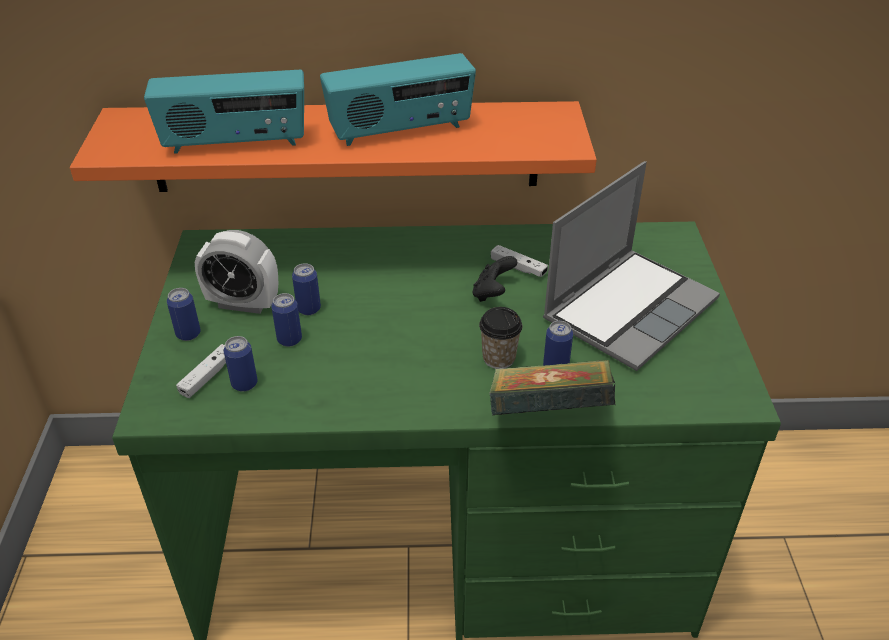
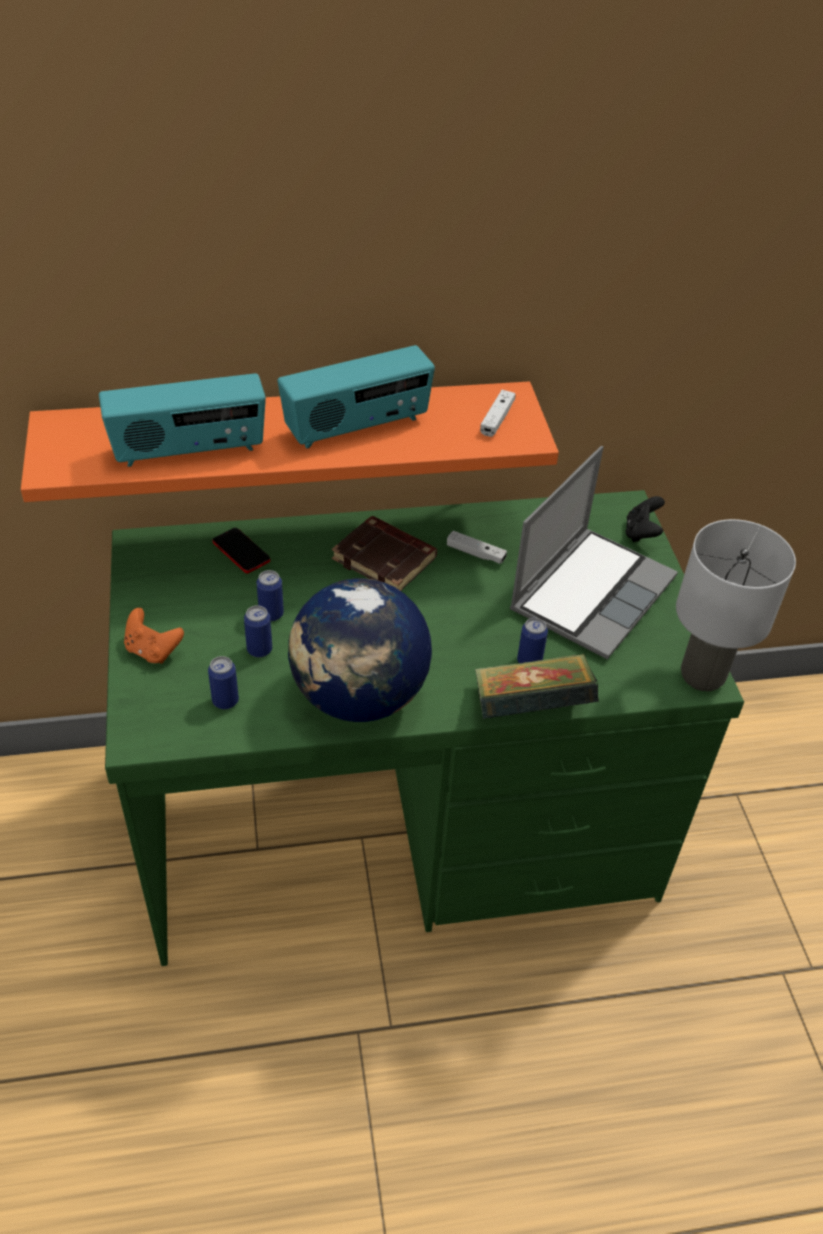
camera: 10 degrees left, 5 degrees up
(188, 334) = (153, 650): can -> orange game controller
(207, 376) = (185, 696): white game controller -> white game controller (497, 419)
(243, 304) = (201, 612): alarm clock -> none
(294, 254) = (241, 551): none -> phone
(376, 389) = (359, 697): none -> globe
(429, 268) = (386, 559): none -> brown book
(492, 293) = (455, 584): black game controller -> black game controller (641, 533)
(499, 358) = (473, 655): cup -> none
(736, 397) = (701, 679): none -> white table lamp

